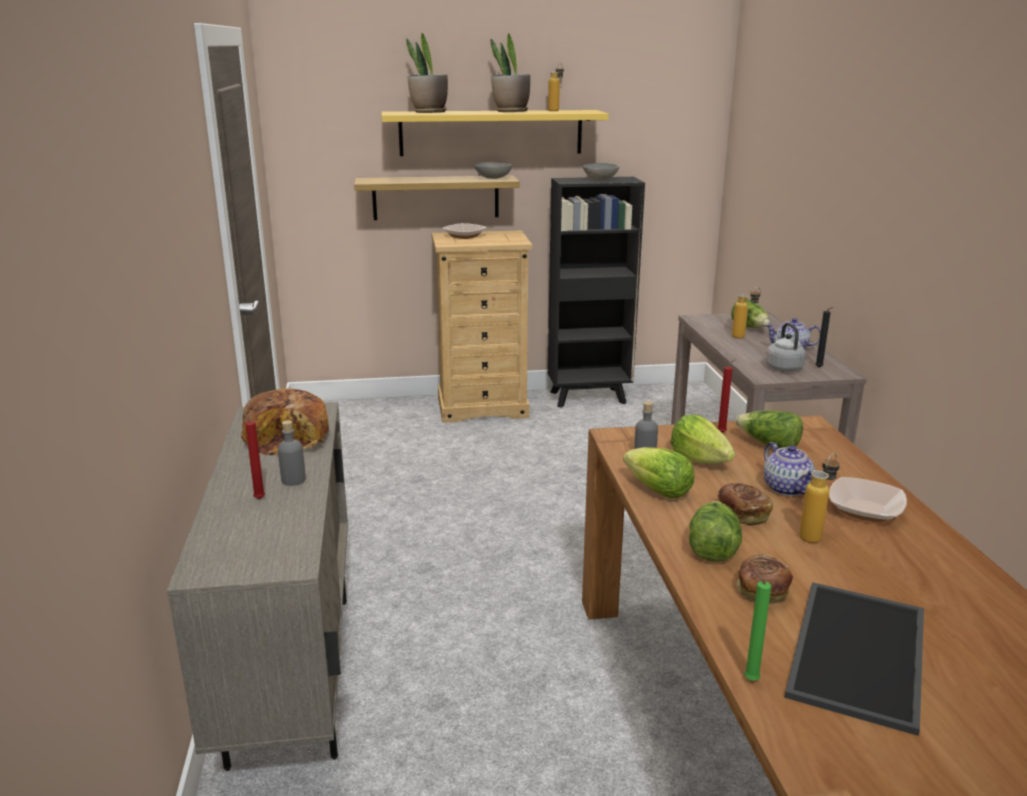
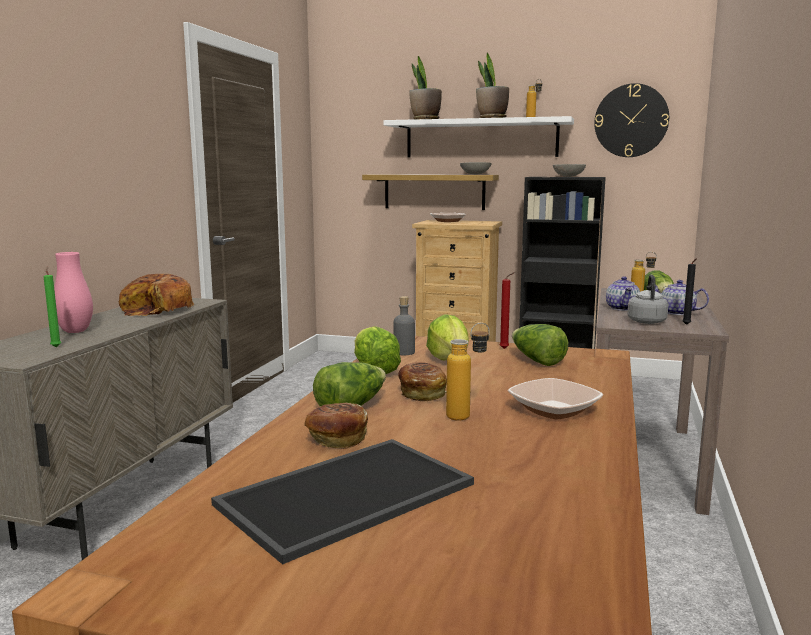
camera: 25 degrees right, 10 degrees down
(258, 498) = (75, 331): red candle -> pink vase
(293, 480) = (115, 327): grey bottle -> none
(491, 132) = (481, 139): yellow shelf -> white shelf
(657, 112) = (631, 120): none -> wall clock
(749, 679) = (207, 486): green candle -> green candle (56, 347)
(786, 488) = (499, 386): teapot -> teapot (622, 308)

